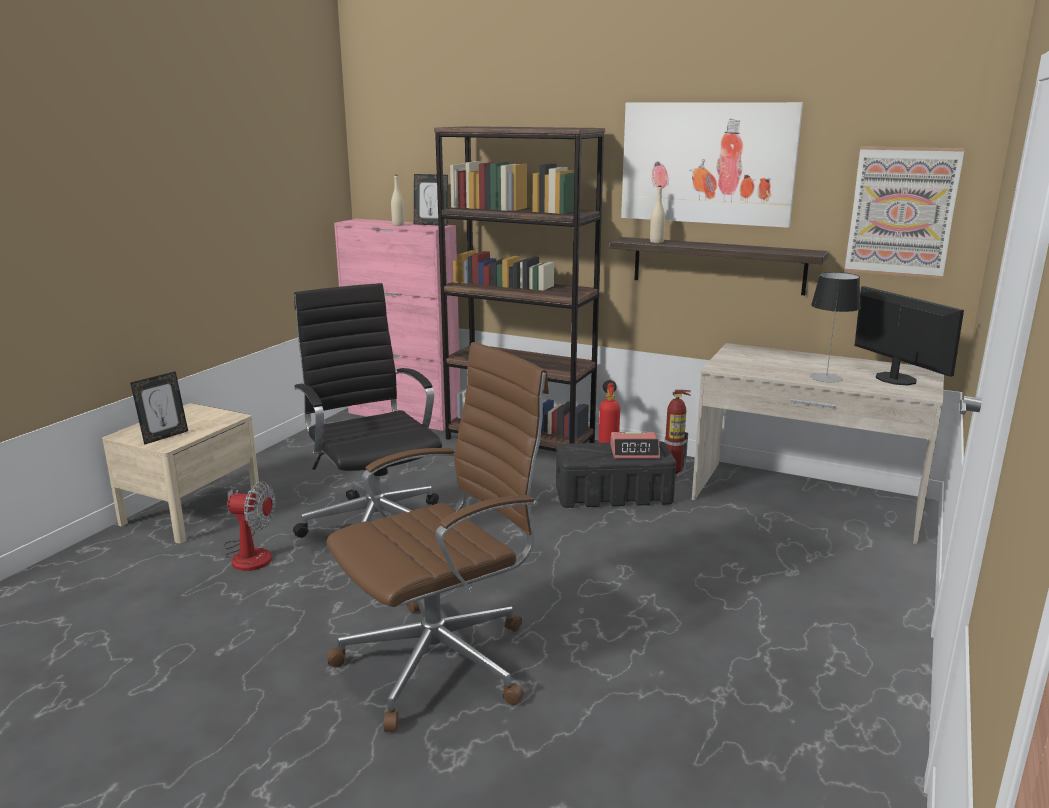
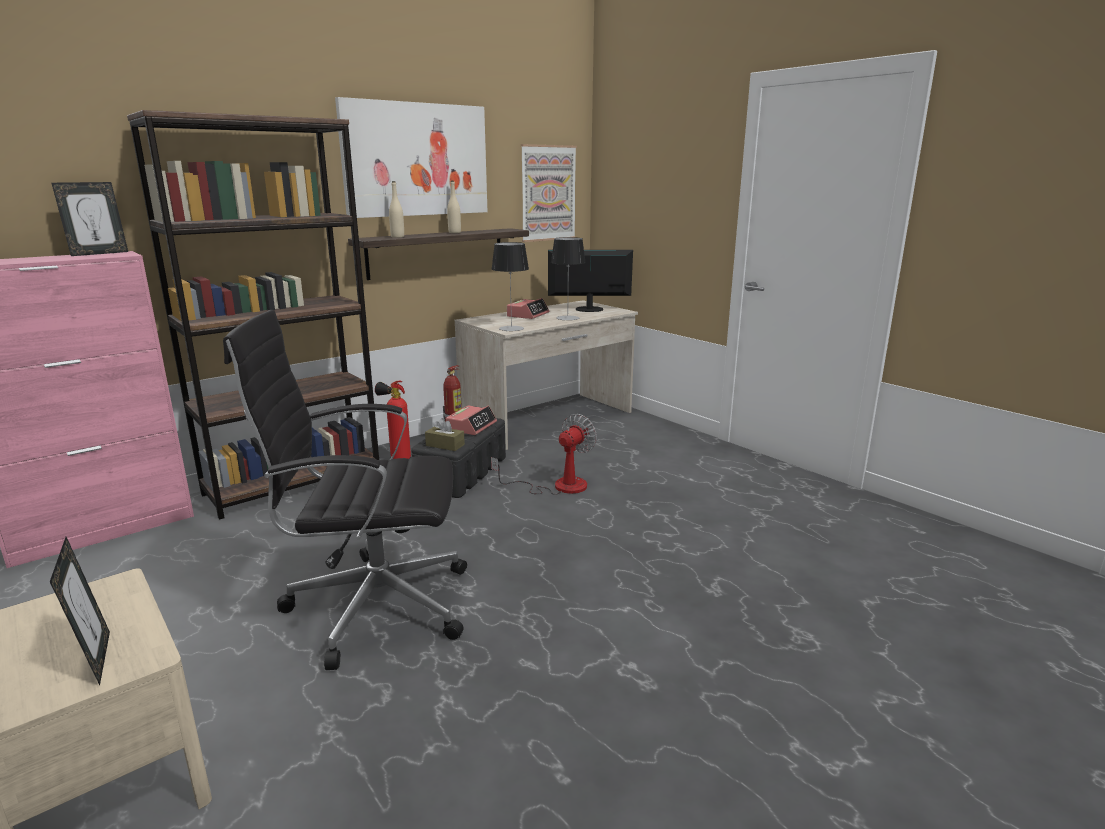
camera: 65 degrees left, 0 degrees up
(249, 553) = (331, 722): fan -> fan (558, 486)
(398, 225) = (53, 258): beige bottle -> beige bottle (454, 232)
(442, 660) = (666, 615): brown office chair -> none
(577, 454) = (445, 445): none -> brown tissue box
(729, 367) = (511, 328): none -> table lamp
(805, 361) = (528, 315): none -> alarm clock

